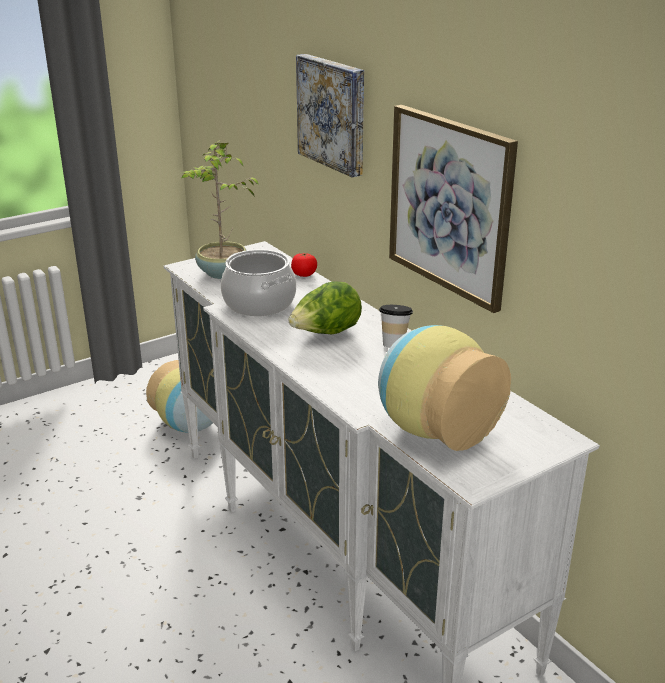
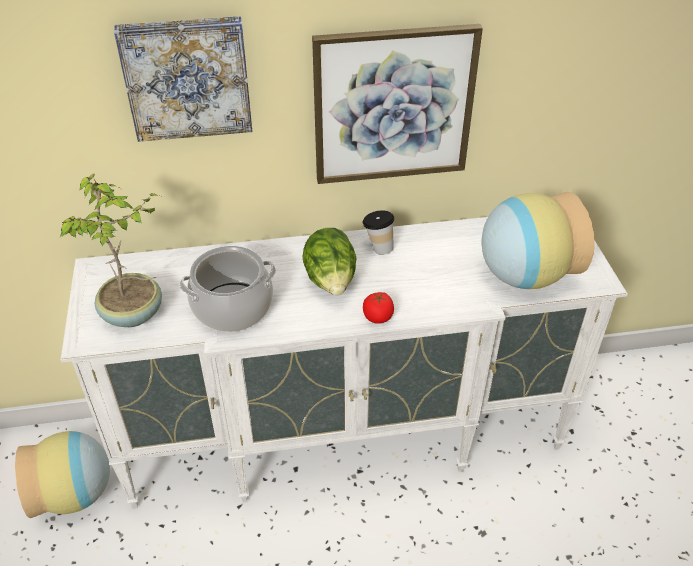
camera: 65 degrees left, 15 degrees up
(304, 274) = (191, 256): tomato -> tomato (378, 317)

